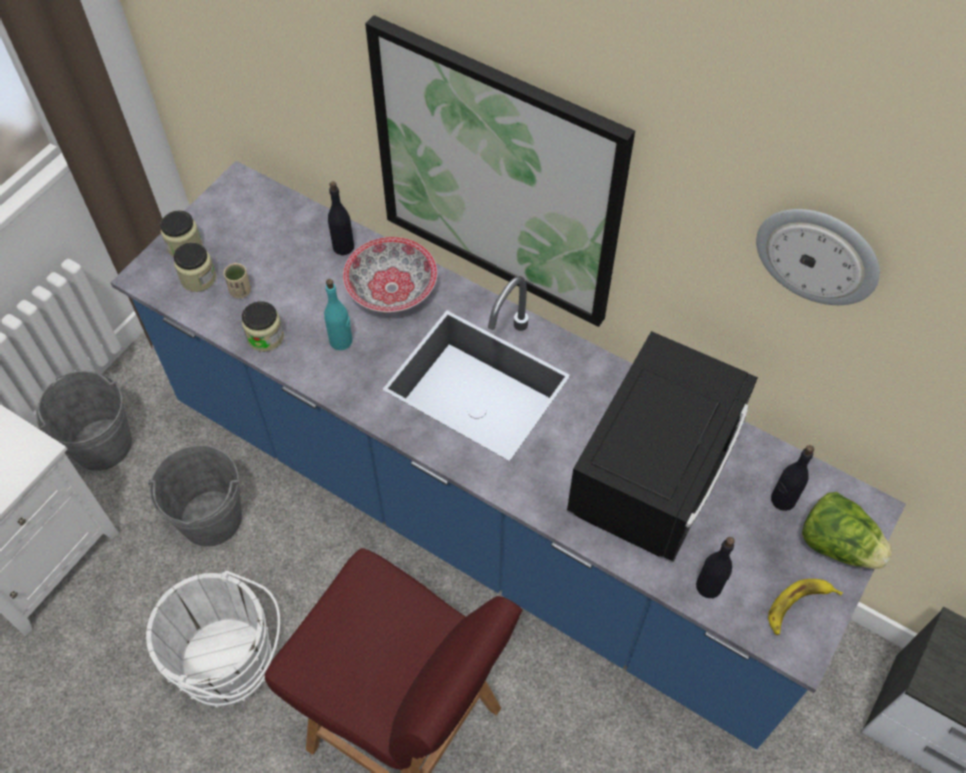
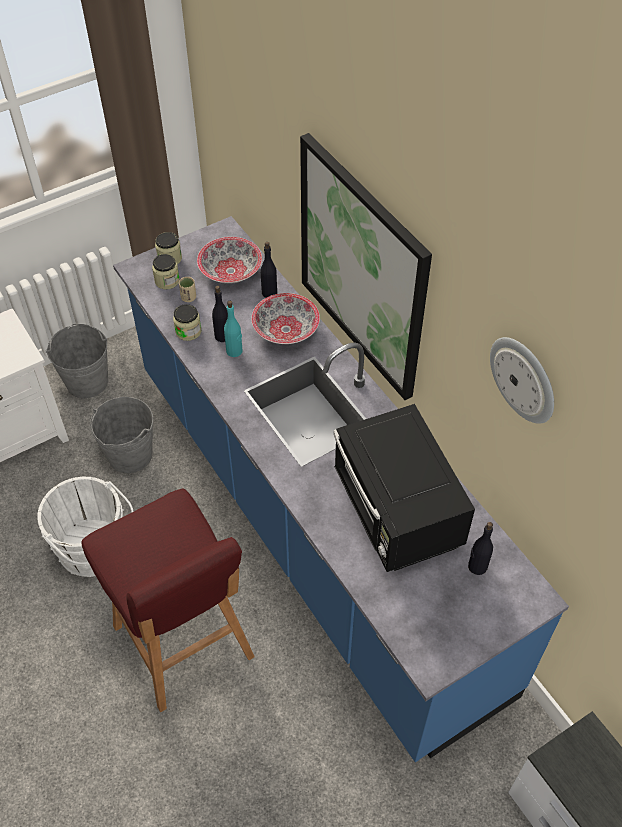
camera: 25 degrees right, 5 degrees down
(277, 236) = (231, 272): none -> bowl
(656, 473) = (396, 513): black microwave -> black microwave turned 105 degrees clockwise
(709, 586) = (390, 600): black bottle -> black bottle (223, 336)
(798, 607) = (446, 640): banana -> none
(837, 545) = (499, 612): lettuce -> none

